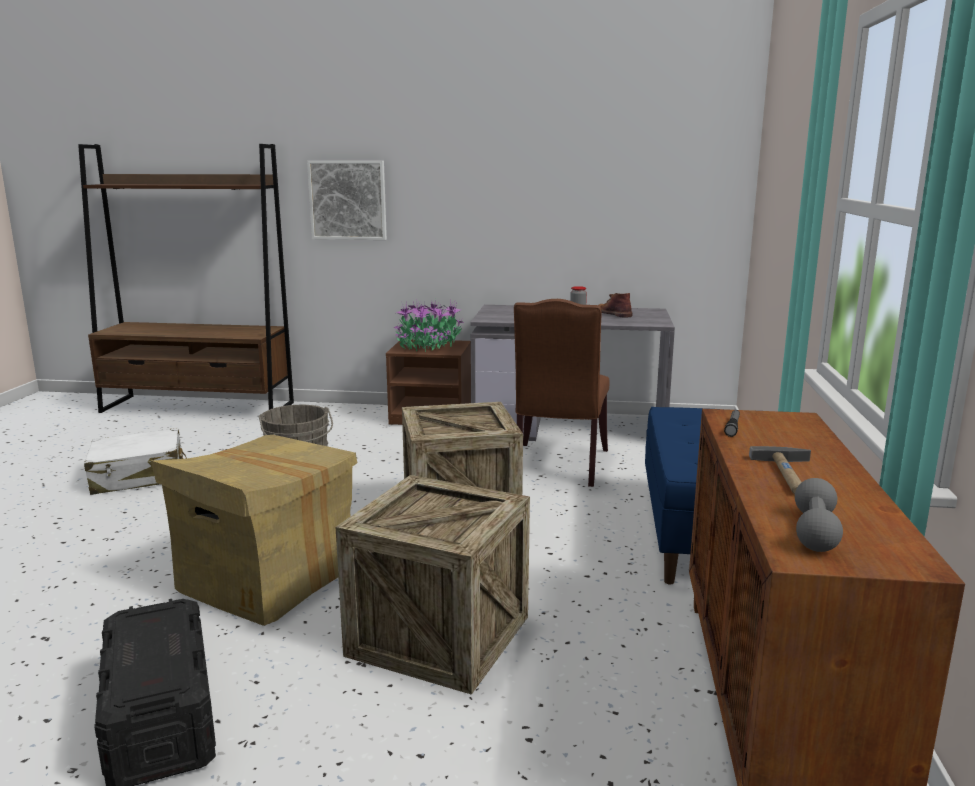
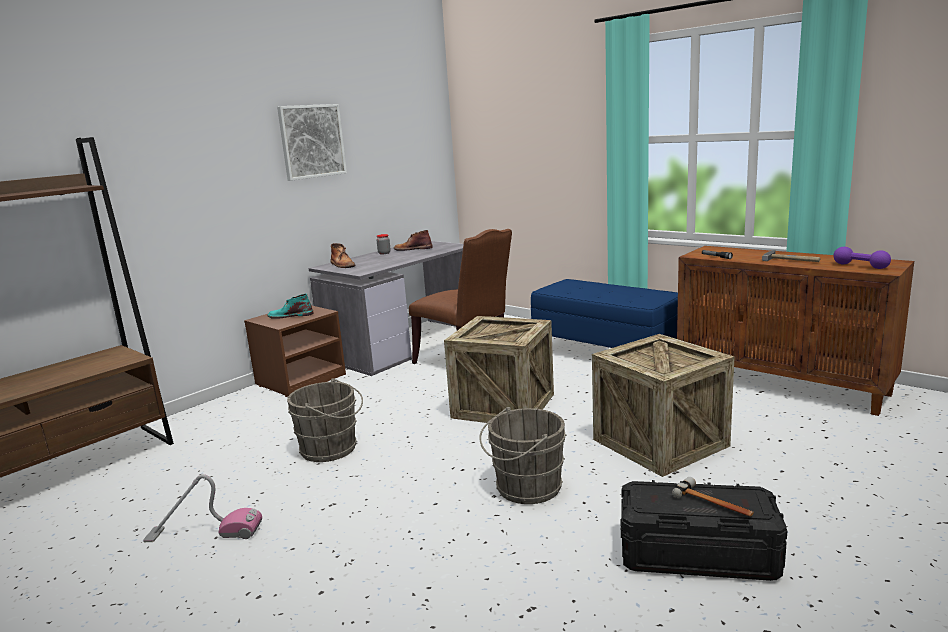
camera: 55 degrees left, 0 degrees up
(139, 476) = (204, 533): white suitcase -> vacuum cleaner
(144, 660) = (714, 503): none -> hammer
(269, 578) = (525, 488): cardboard box -> grey bucket
(348, 200) = (170, 192): picture -> picture (312, 141)
(428, 346) = (290, 315): potted plant -> turquoise boot
(508, 309) = (342, 265): none -> brown boot
(815, 531) = (860, 266): grey dumbbell -> purple dumbbell

